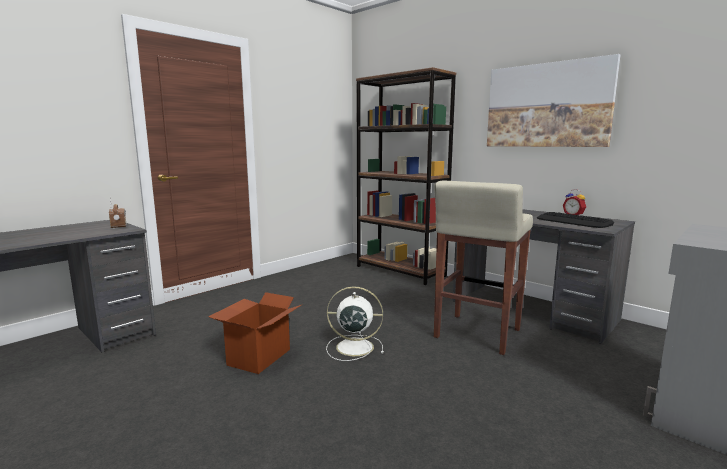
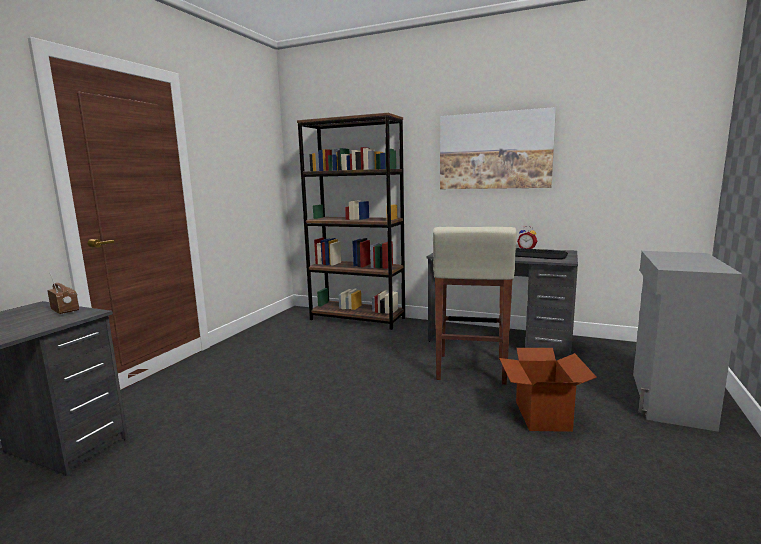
camera: 20 degrees left, 0 degrees up
(258, 357) = (276, 436): cardboard box -> cardboard box (541, 416)
(353, 347) = (368, 405): white fan -> none

